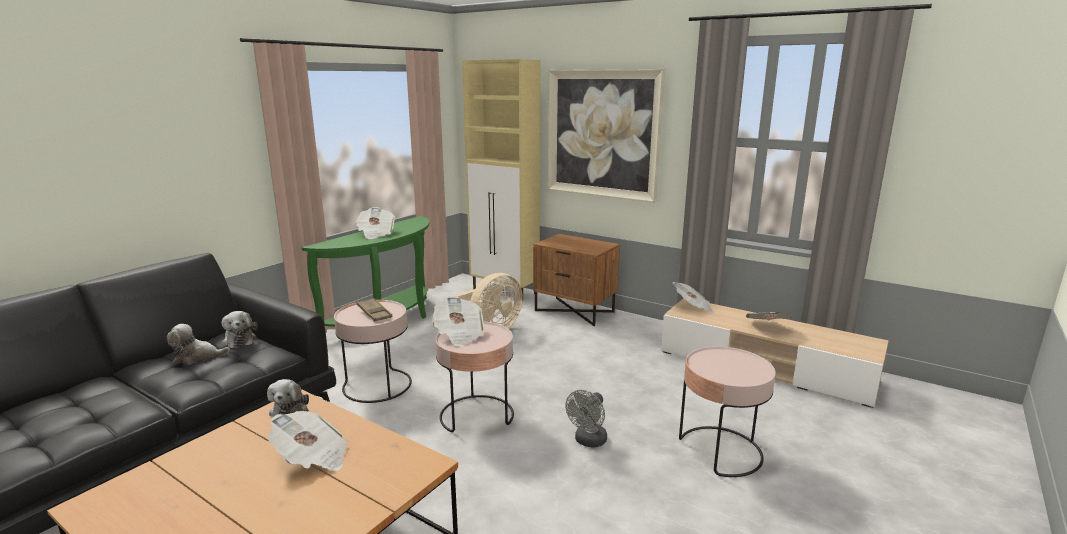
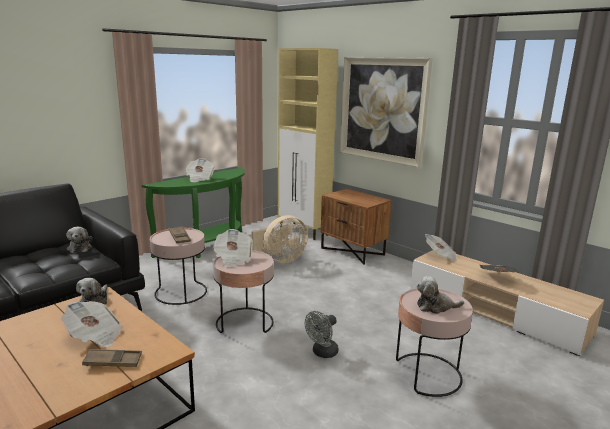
camera: 10 degrees right, 0 degrees up
(197, 357) = (46, 257): plush toy -> plush toy (435, 306)
(355, 489) = (113, 362): none -> brown tray

